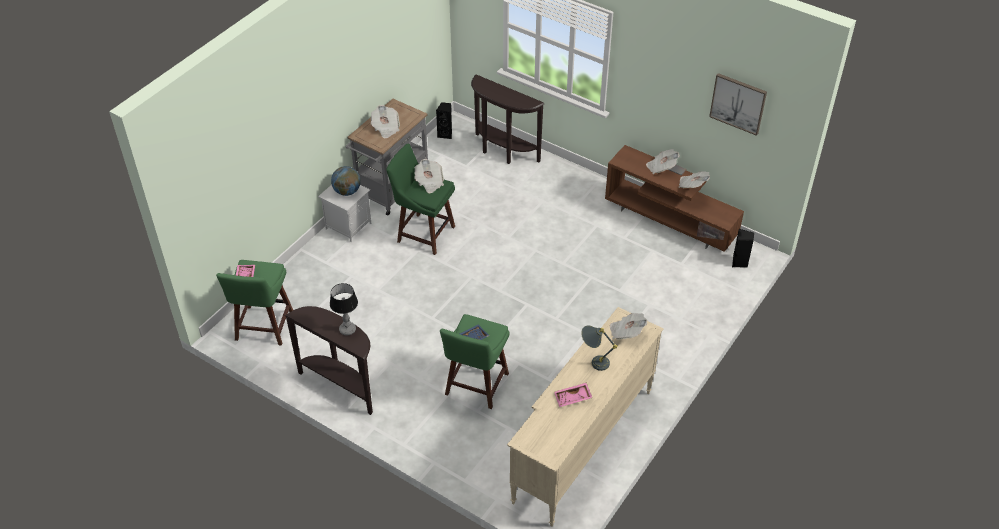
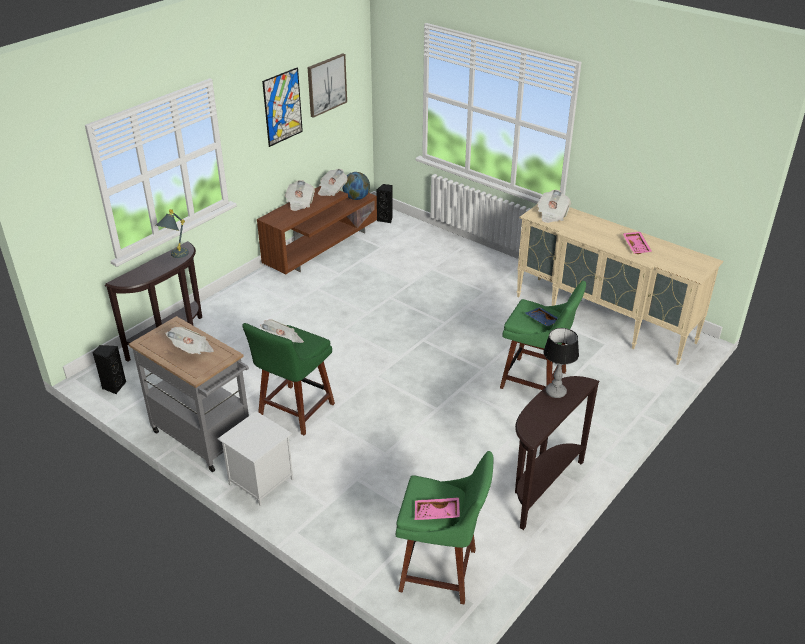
camera: 85 degrees left, 10 degrees down
(347, 191) = (253, 432): globe -> globe (356, 198)
(594, 361) = (590, 233): grey table lamp -> grey table lamp (175, 256)
(680, 84) = (282, 107): none -> picture

